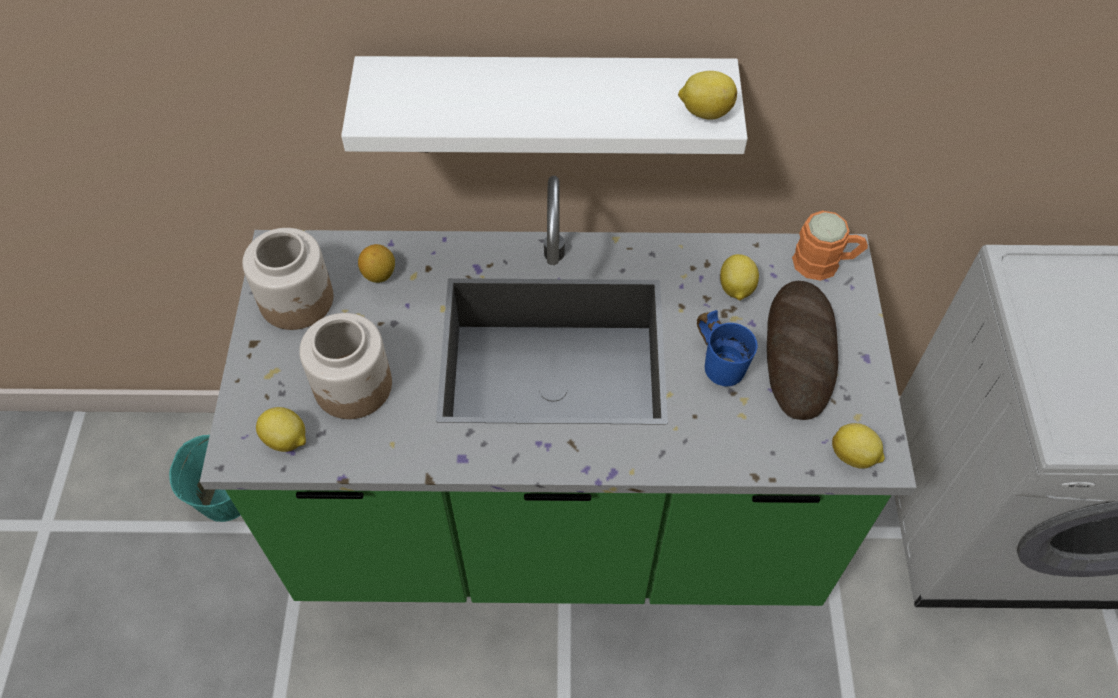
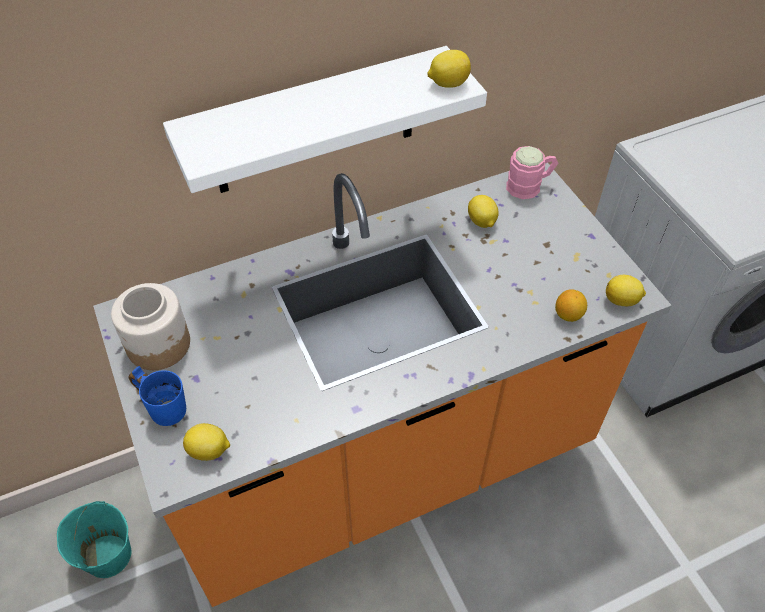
camera: 25 degrees left, 5 degrees down
(353, 387) = (241, 390): jar -> none
(379, 275) = (216, 302): lemon -> lemon (568, 315)
(559, 524) = (382, 463): green counter -> orange counter
(722, 361) = (501, 272): blue mug -> blue mug (166, 405)
(799, 353) = (547, 248): bread -> none
(825, 263) = (529, 186): orange mug -> pink mug

